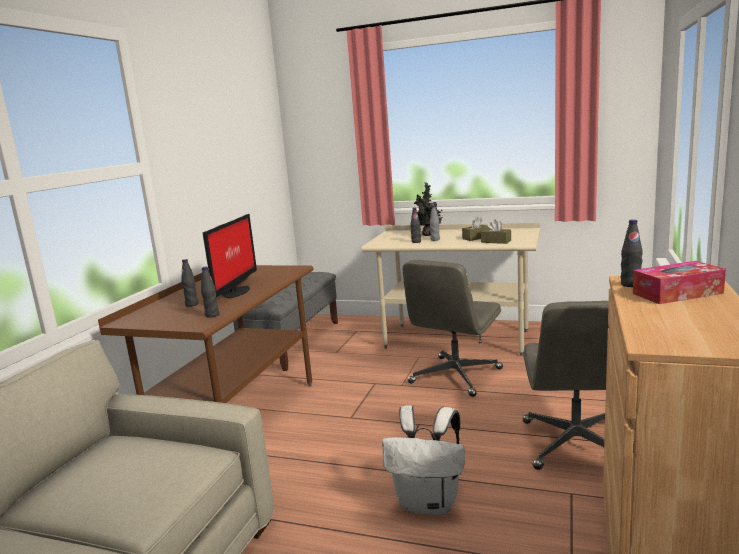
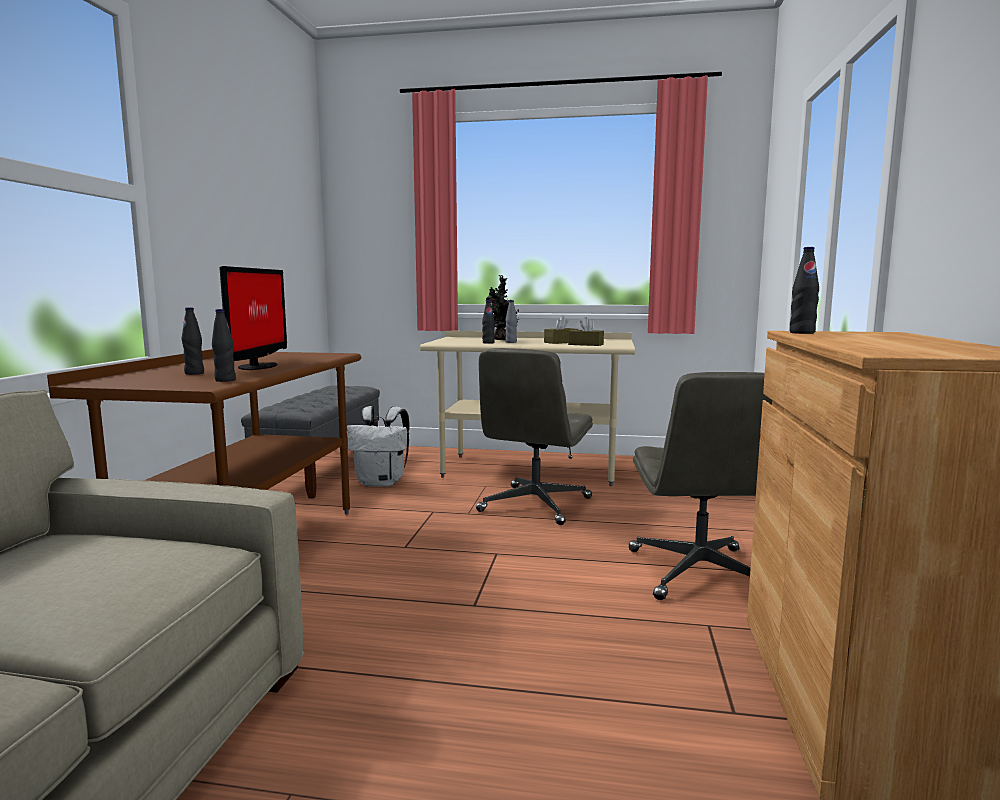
camera: 10 degrees left, 5 degrees down
(429, 503) = (525, 641): white backpack -> white backpack (382, 483)
(677, 293) = (867, 336): tissue box -> none

